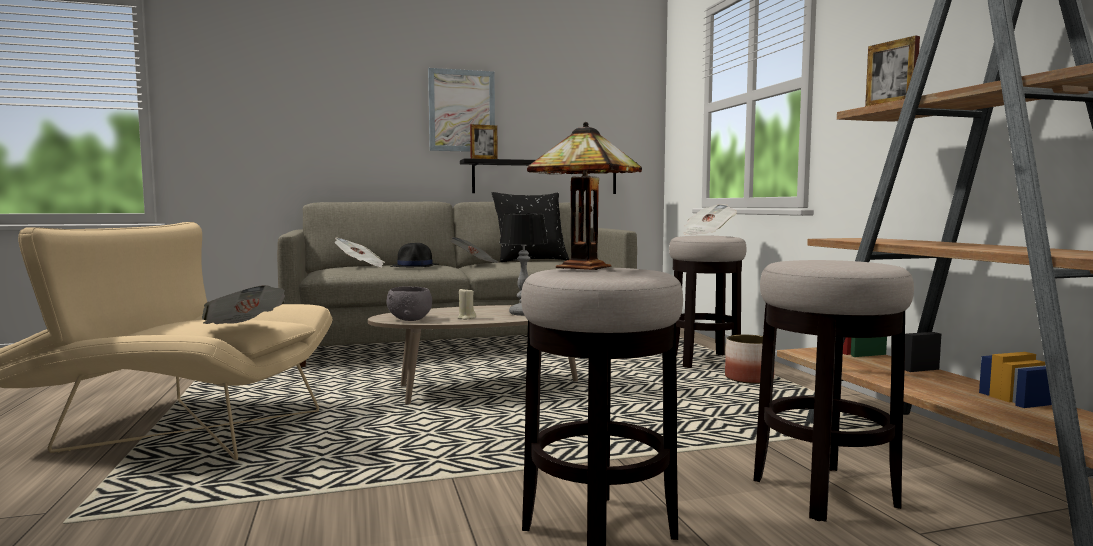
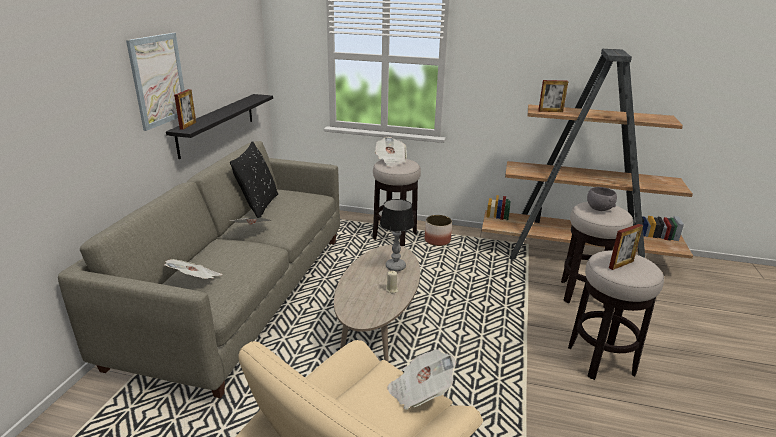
camera: 60 degrees left, 20 degrees up
(410, 319) = (376, 311): grey bowl -> grey bowl (599, 208)
(415, 266) = (236, 257): black hat -> none
(588, 267) = (621, 264): table lamp -> picture frame

